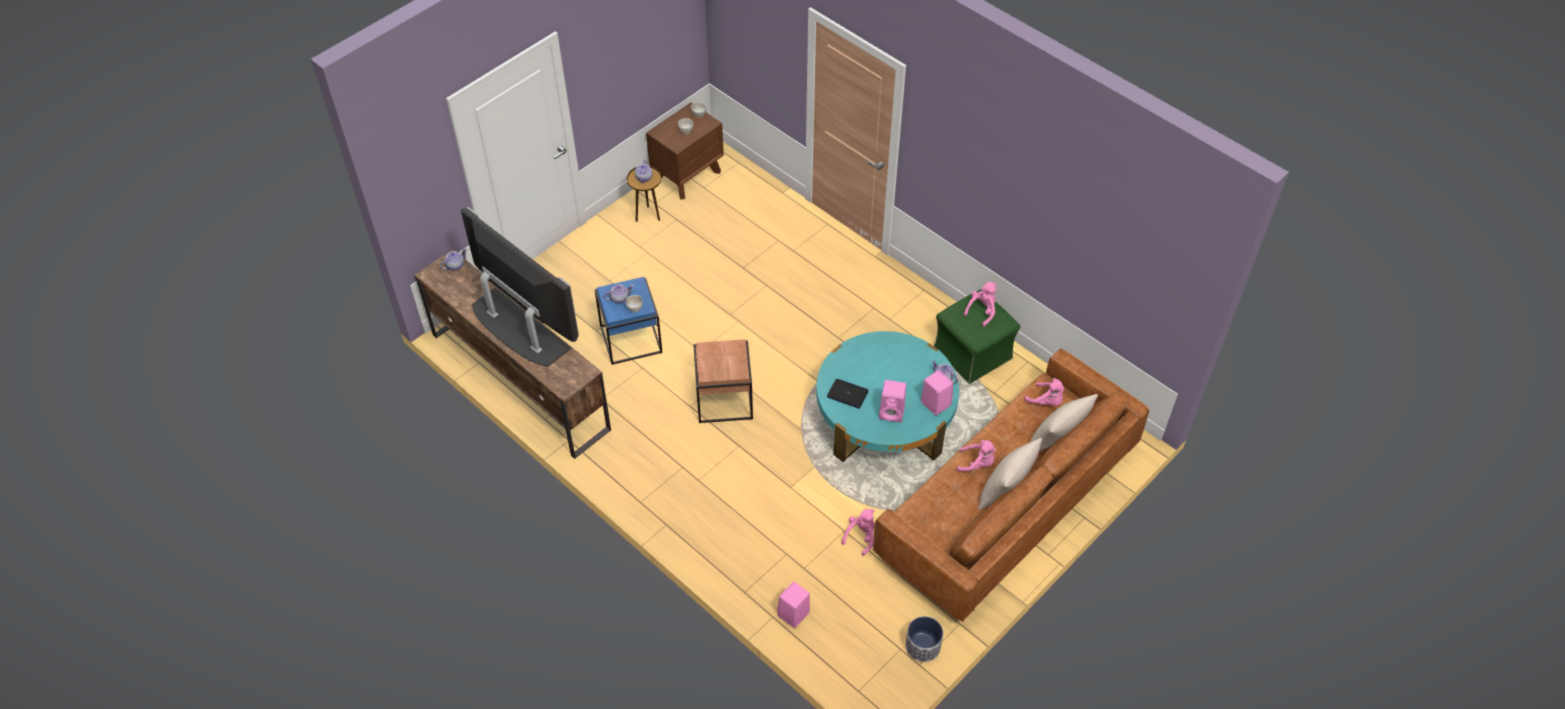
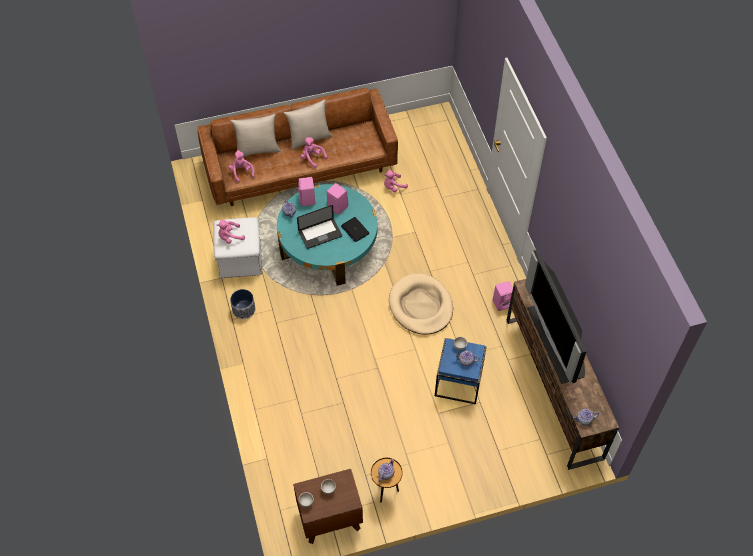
camera: 150 degrees left, 5 degrees up
(723, 399) = (421, 306): brown side table -> beige dog bed
(793, 615) = (458, 166): pink speaker -> pink speaker (503, 302)
(885, 369) = (320, 234): none -> laptop
(923, 647) = (401, 123): planter -> planter (244, 309)
(973, 354) = (240, 259): green ottoman -> white ottoman

